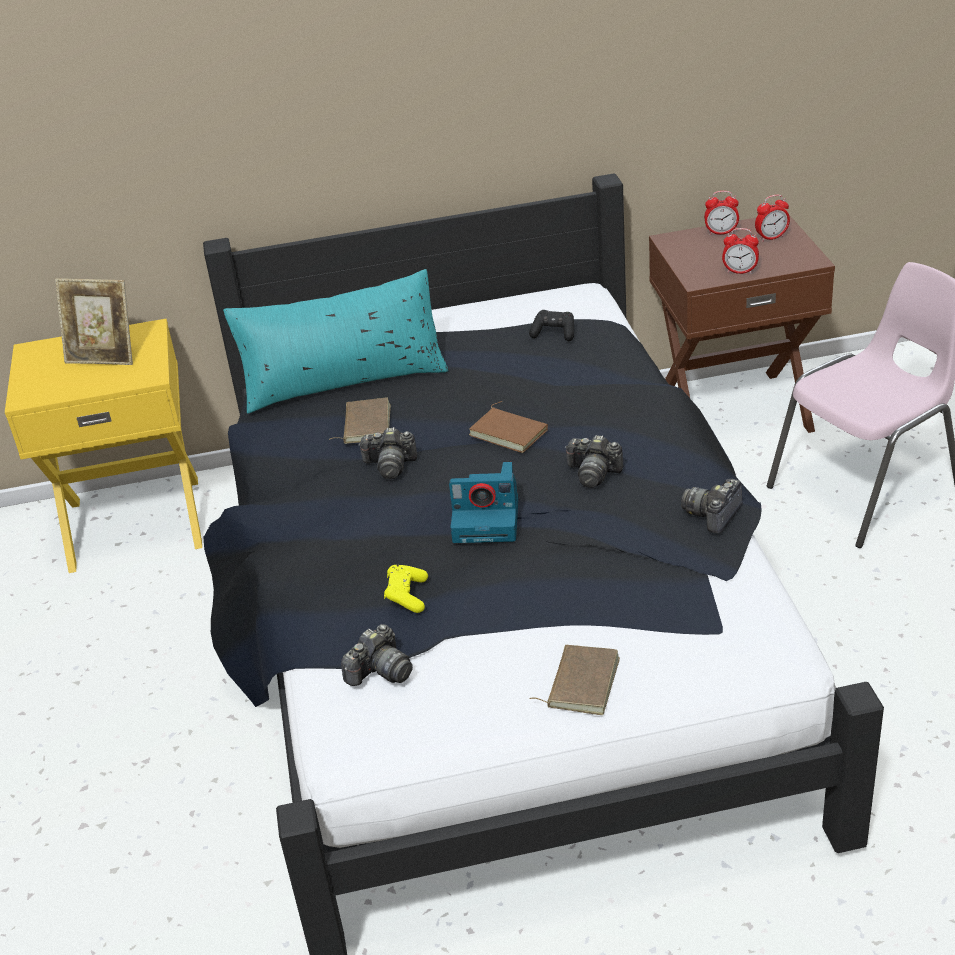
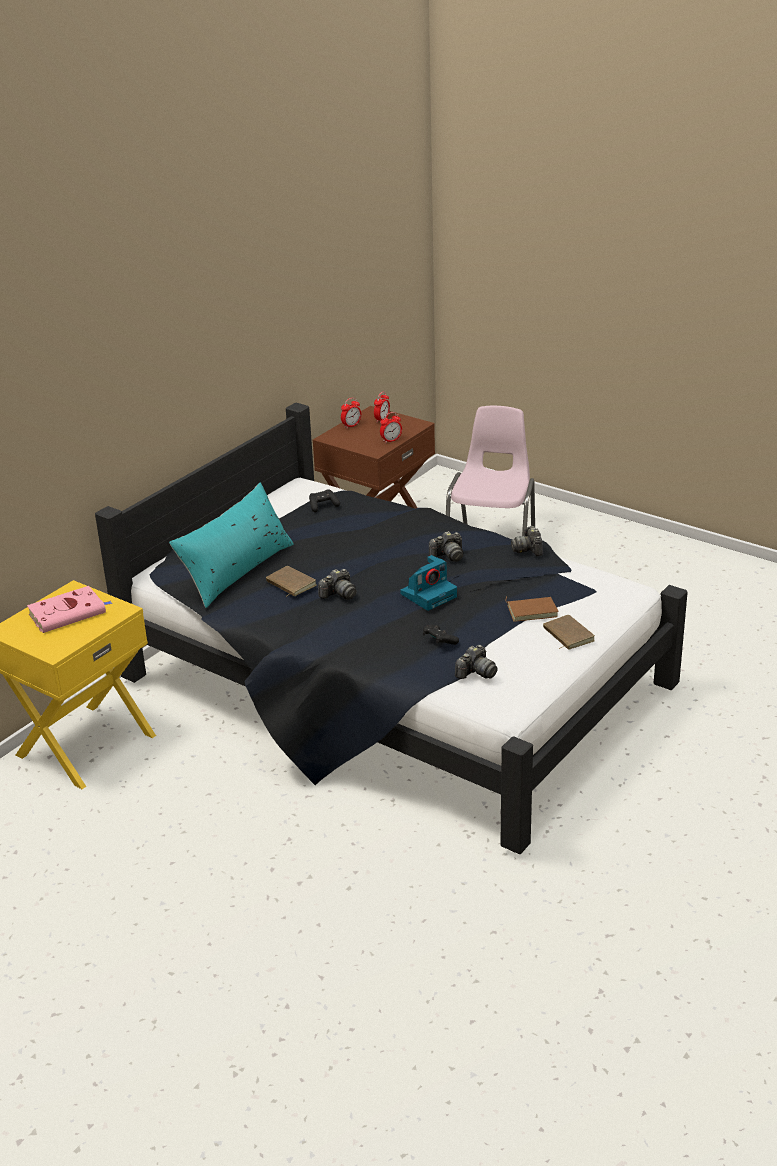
camera: 45 degrees left, 5 degrees down
(104, 357) = (69, 613): picture frame -> pink book
(380, 671) = (476, 673): camera -> camera turned 45 degrees clockwise
(407, 596) = (439, 641): yellow game controller -> black game controller
(510, 432) = (378, 555): brown book -> brown book (532, 610)

